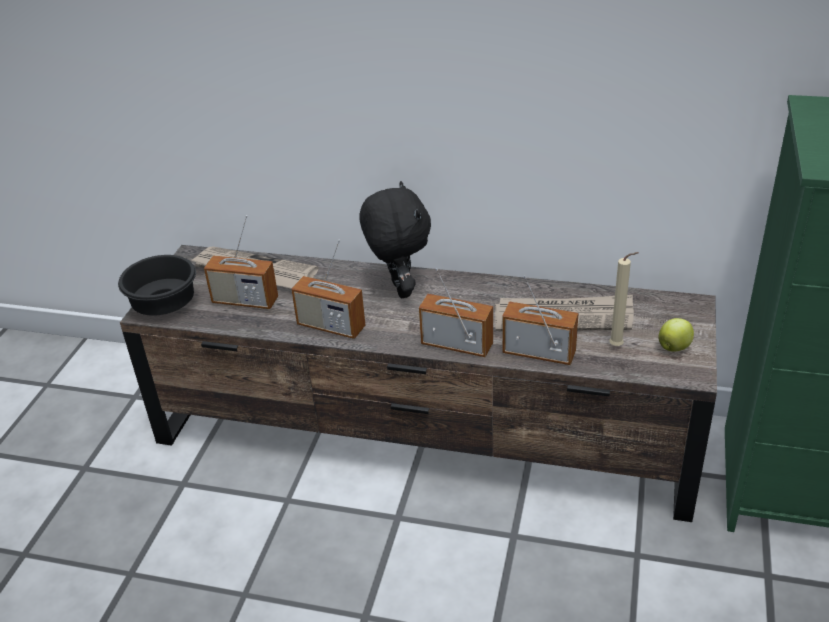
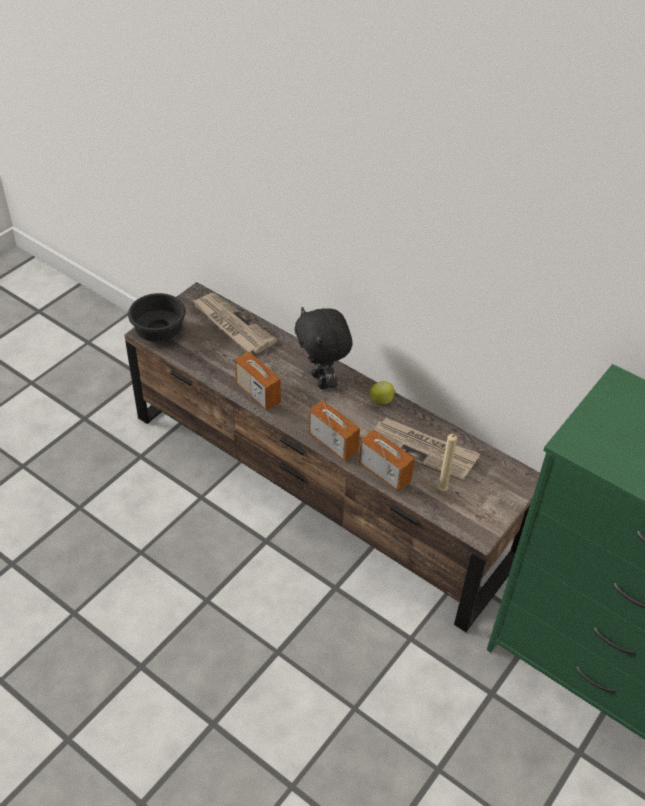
camera: 20 degrees right, 10 degrees up
(245, 301) = (213, 349): radio -> none
(398, 289) = (322, 380): black plush toy -> black plush toy turned 150 degrees clockwise
(674, 347) = (483, 508): apple -> apple (381, 401)

